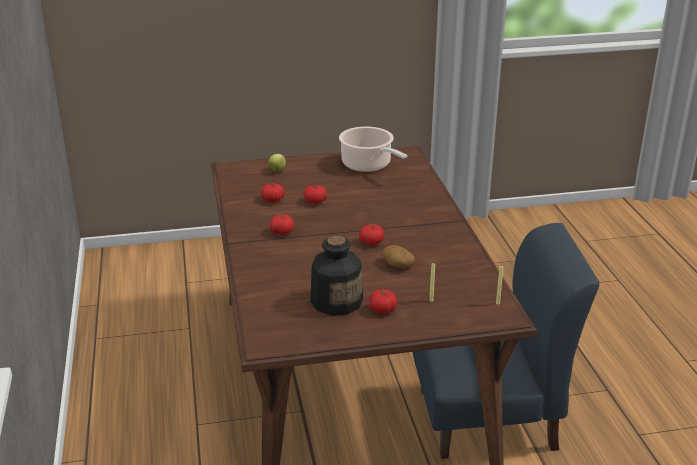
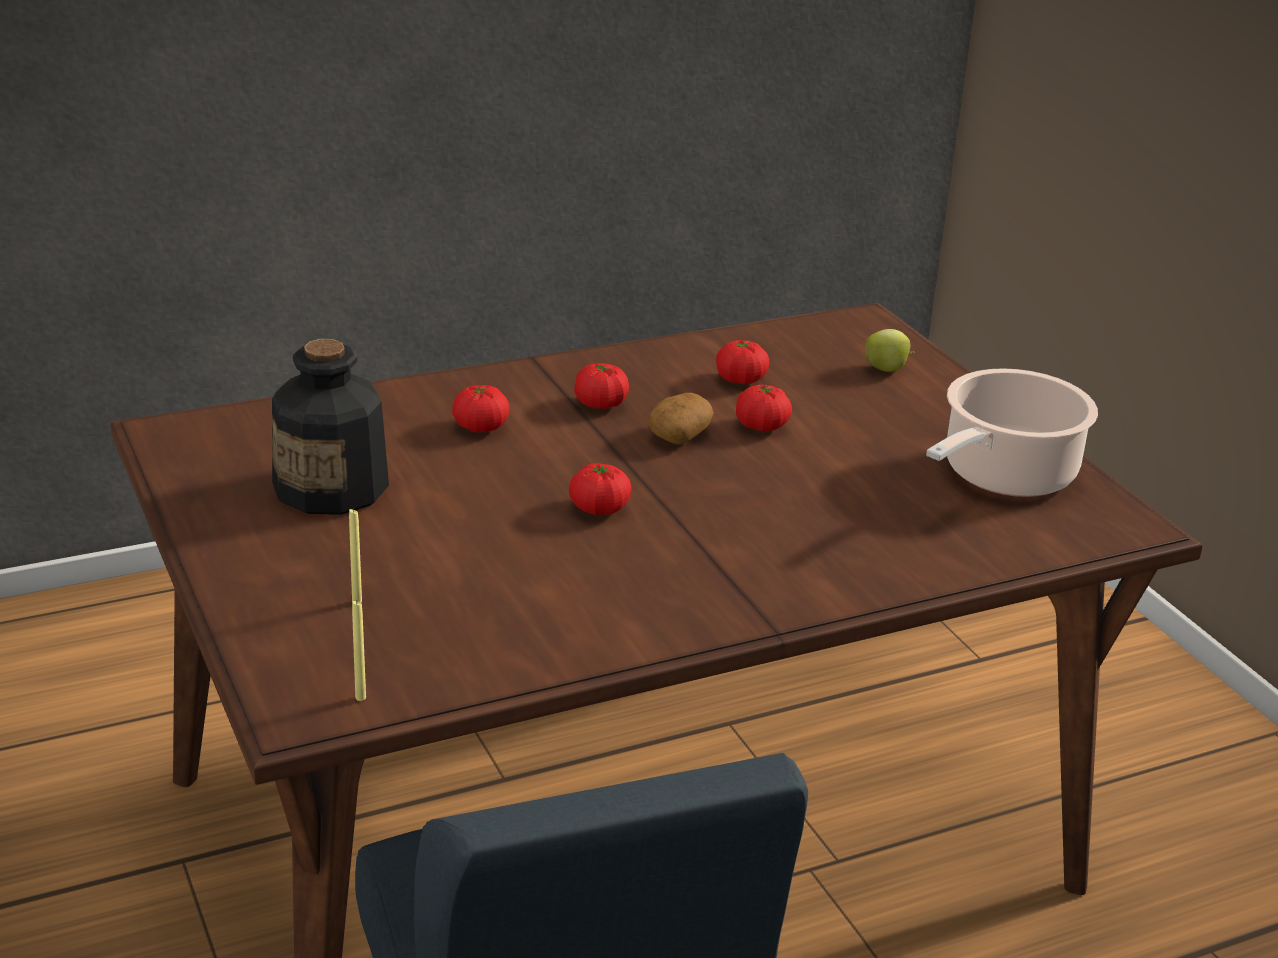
camera: 75 degrees right, 0 degrees up
(382, 310) = (306, 542): tomato -> tomato (480, 427)
(397, 264) = (507, 548): potato -> potato (679, 435)

